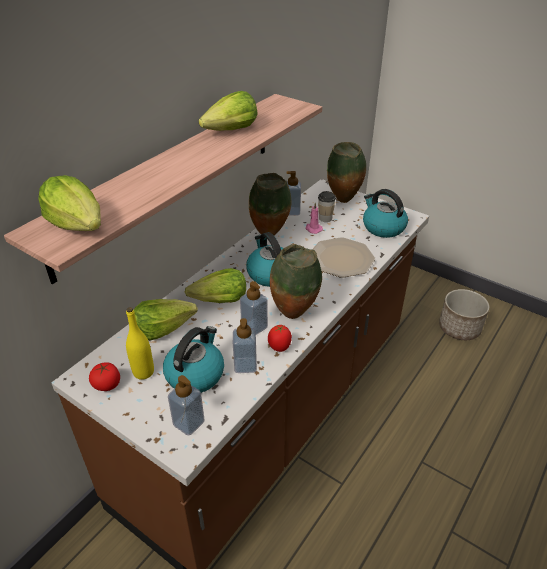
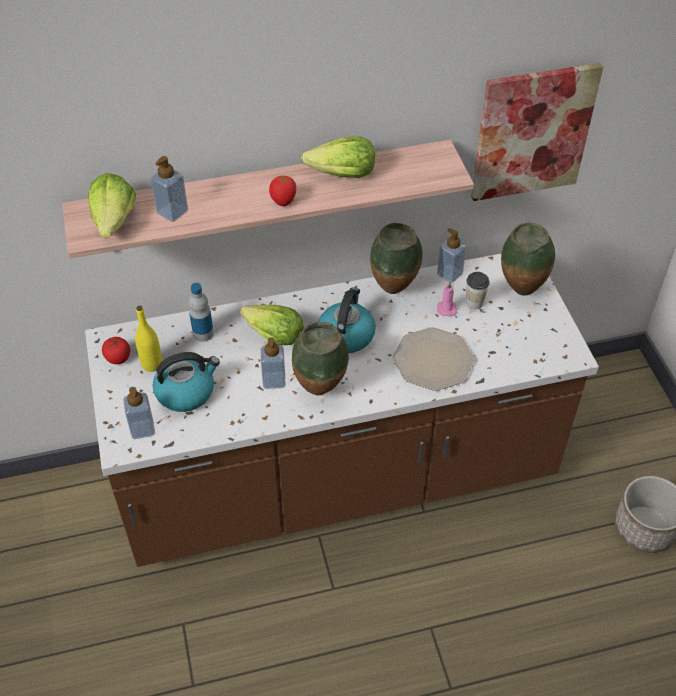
camera: 40 degrees right, 10 degrees up
(163, 328) = (203, 333): lettuce -> bottle
(245, 365) = (230, 410): soap dispenser -> soap dispenser (172, 212)
(279, 348) = (273, 413): tomato -> tomato (283, 202)
(312, 80) = (532, 132): none -> picture
(383, 227) = (523, 350): kettle -> none

